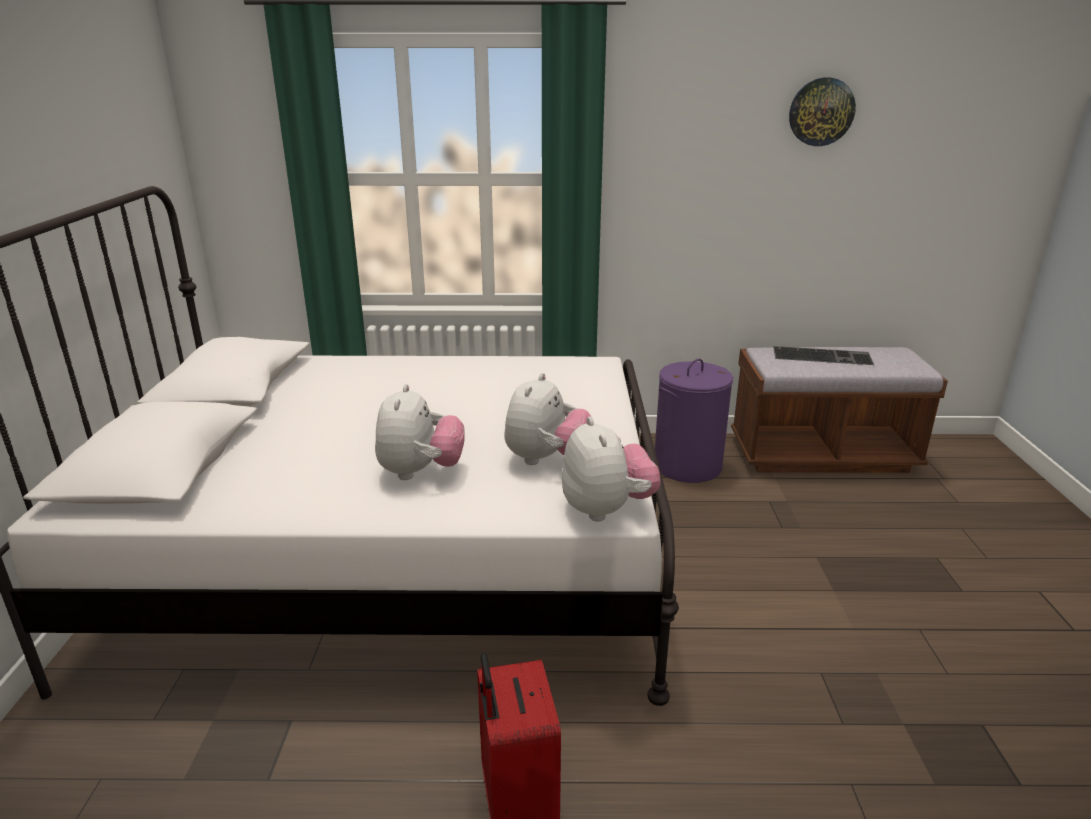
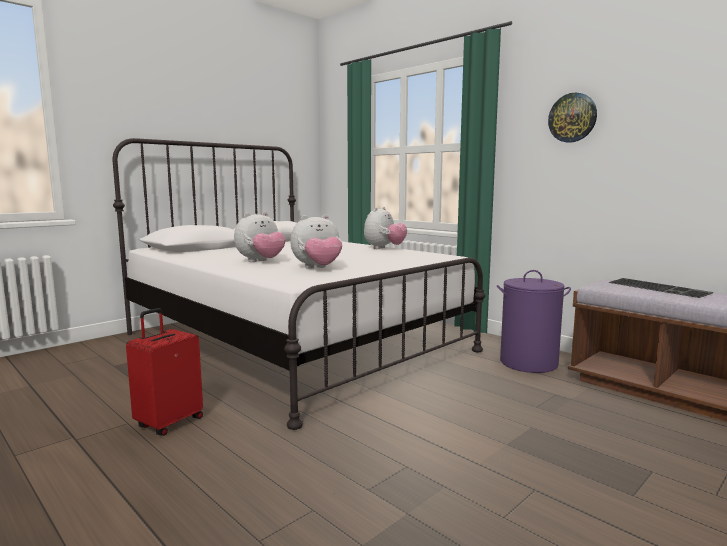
camera: 45 degrees right, 15 degrees down
(606, 509) = (292, 281): plush toy -> plush toy (384, 248)
(821, 112) = (673, 77): wall clock -> wall clock (572, 118)

